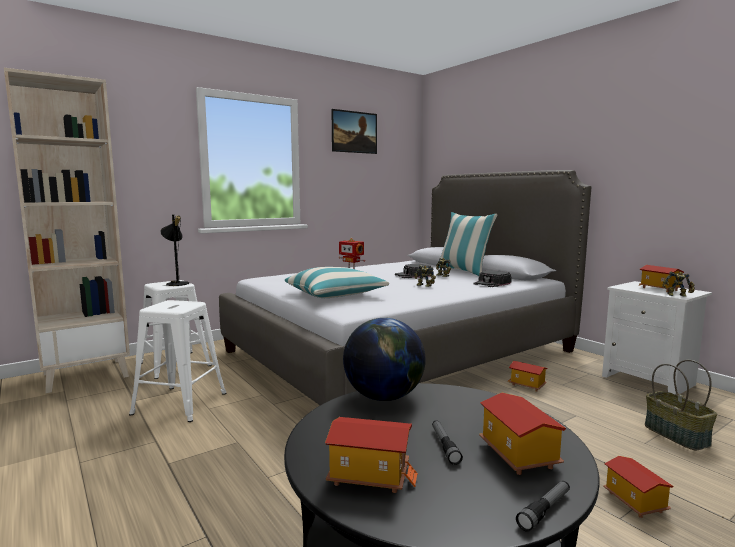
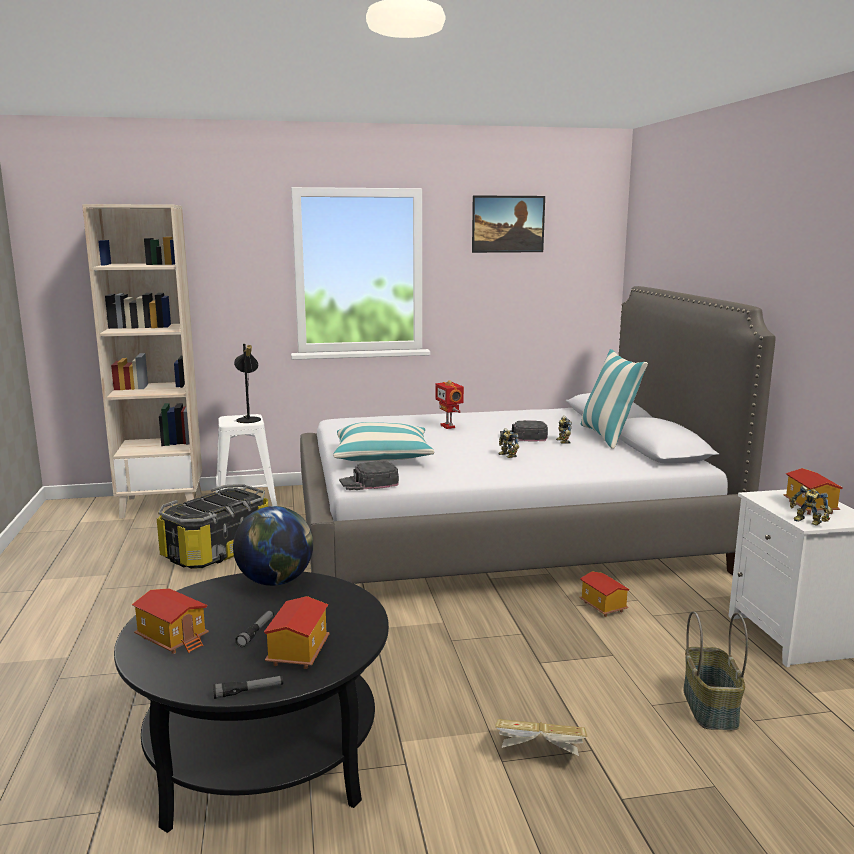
camera: 25 degrees right, 5 degrees up
(180, 403) = (216, 550): white stool -> storage box
(492, 283) = (604, 463): black cap -> black cap (369, 482)
(633, 502) = (539, 753): toy house -> book

